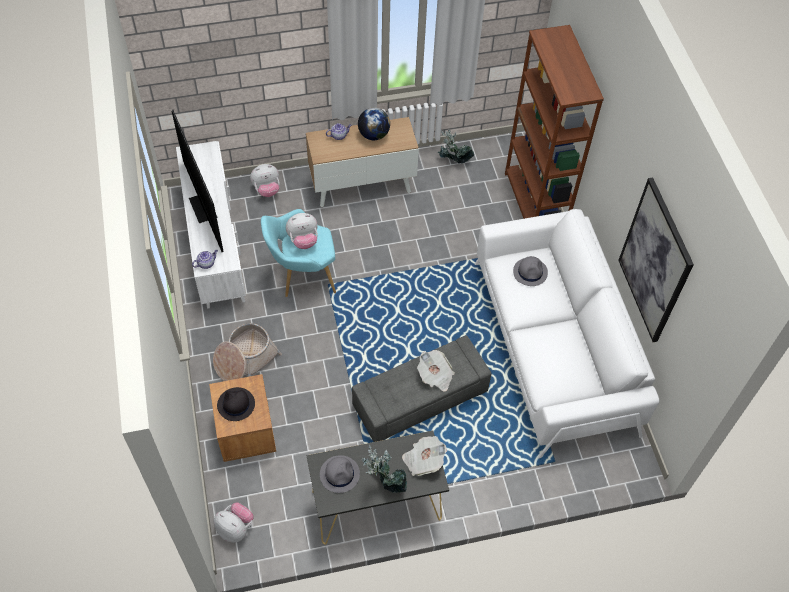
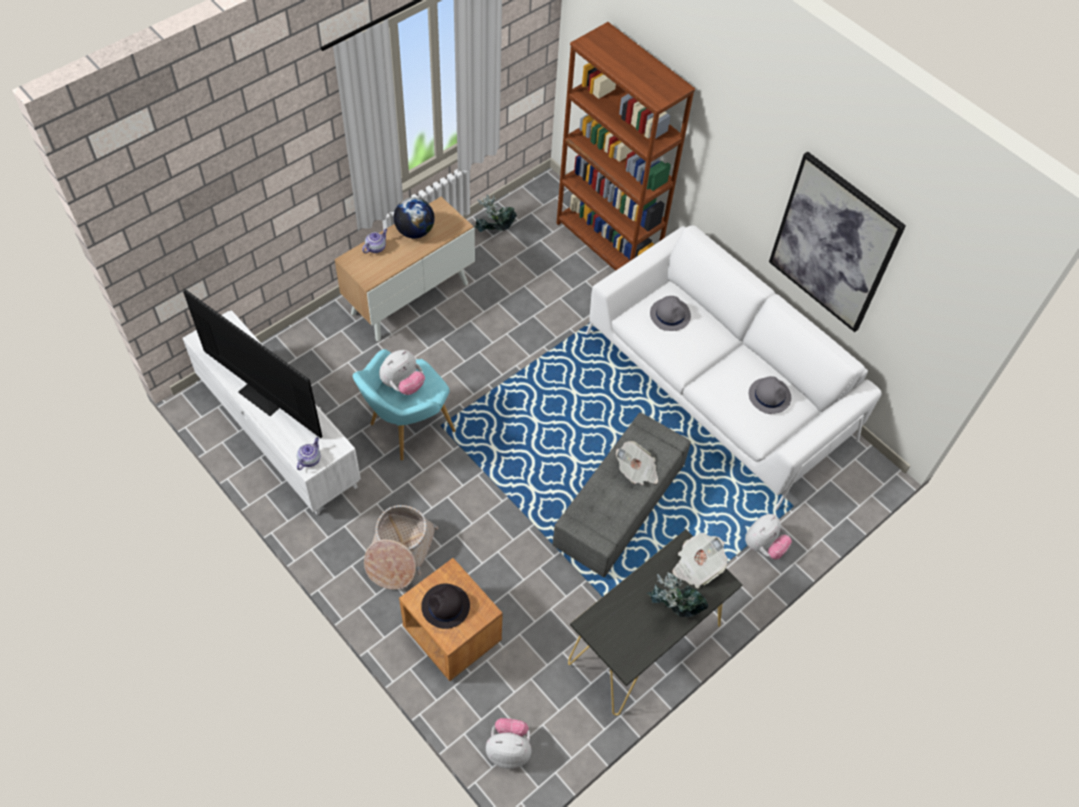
camera: 30 degrees left, 0 degrees up
(267, 189) = (302, 347): plush toy -> plush toy (763, 546)
(340, 474) = (619, 625): grey hat -> grey hat (769, 395)

